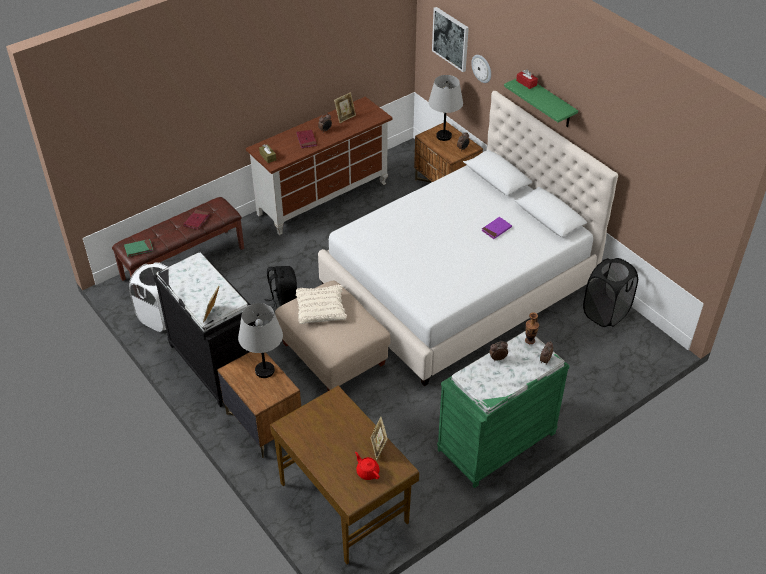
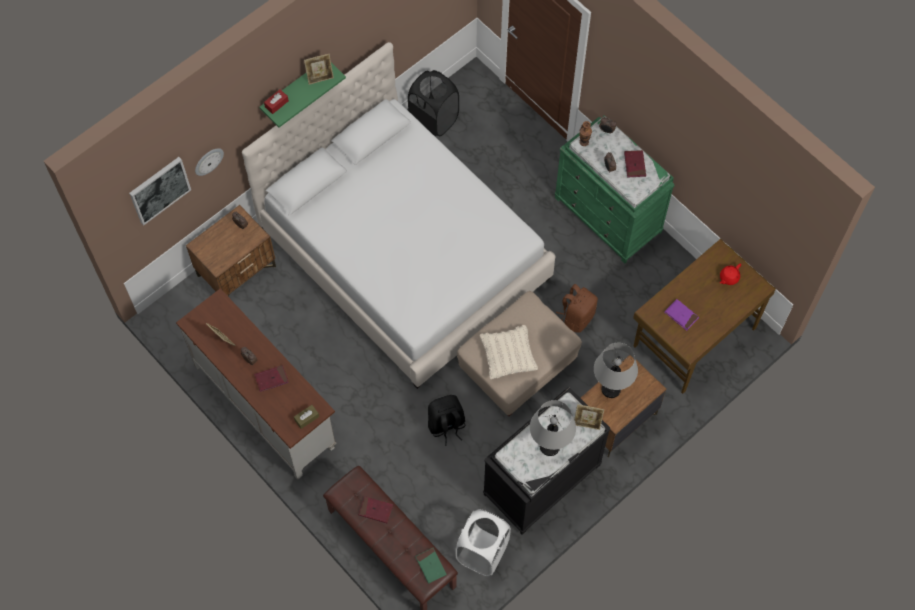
camera: 95 degrees left, 20 degrees up
(378, 448) = (701, 271): picture frame -> picture frame (320, 77)
(379, 404) = (577, 317): none -> brown backpack
(444, 136) = (216, 246): grey table lamp -> grey table lamp (549, 446)
(496, 229) = (396, 184): purple book -> purple book (681, 315)
(501, 380) = (634, 164): none -> red book

